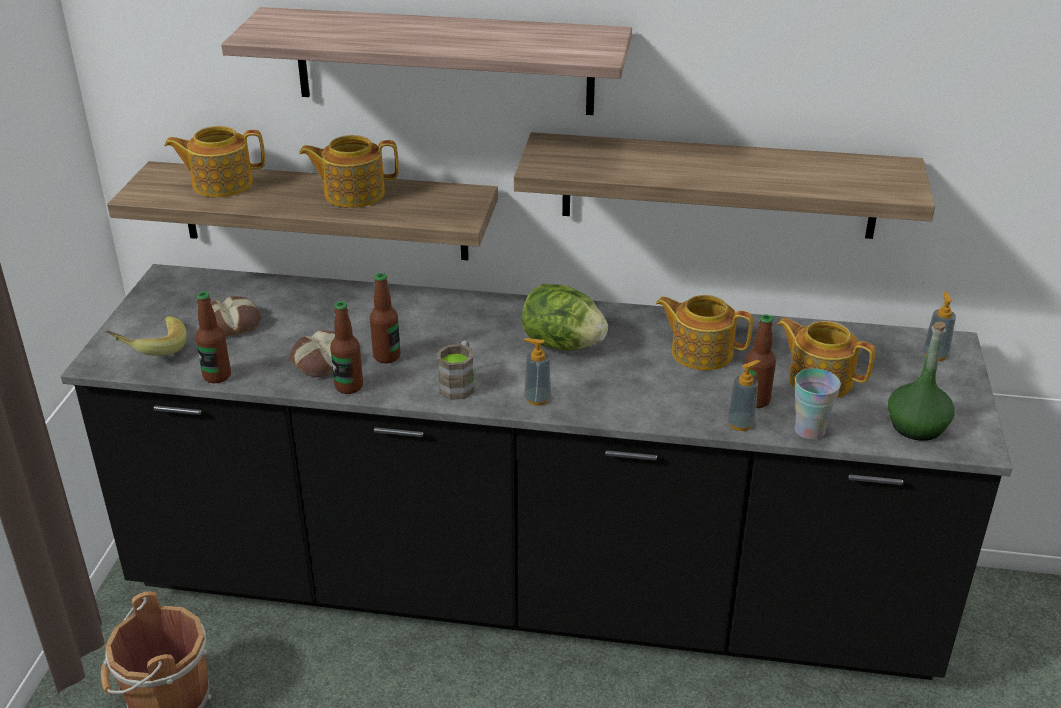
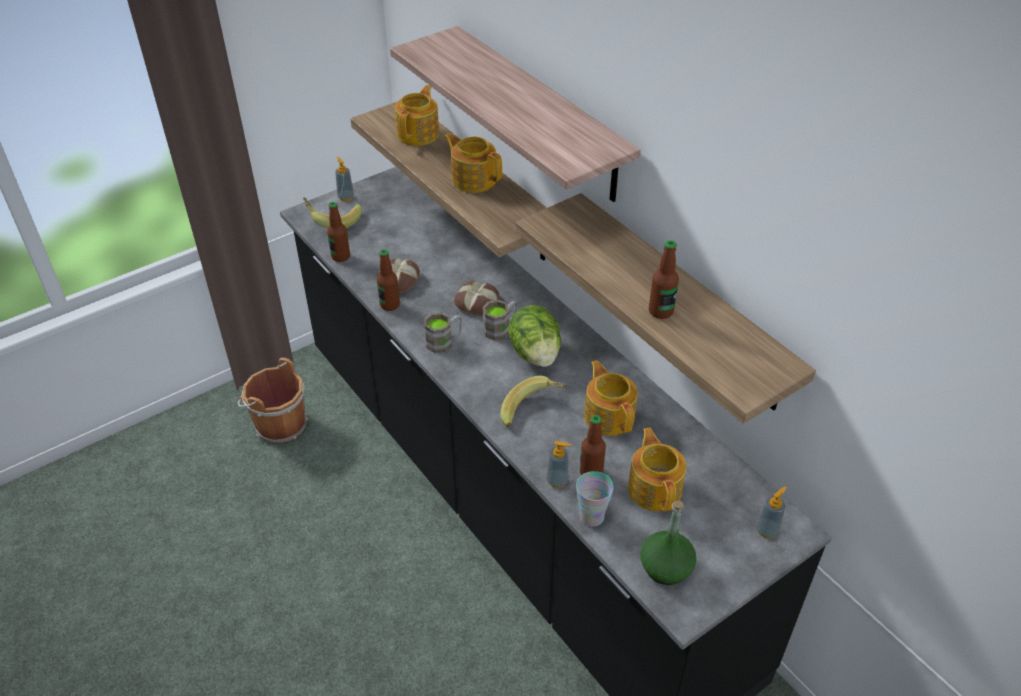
camera: 45 degrees right, 10 degrees up
(221, 184) = (419, 133): teapot -> teapot turned 75 degrees clockwise
(231, 323) = (388, 227): bread -> bread (477, 302)
(387, 356) = (433, 298): bottle -> bottle (660, 311)
(497, 343) = (501, 328): none -> brown mug
(537, 399) = (470, 380): soap dispenser -> soap dispenser (346, 197)
(634, 388) = (533, 412): none -> banana

